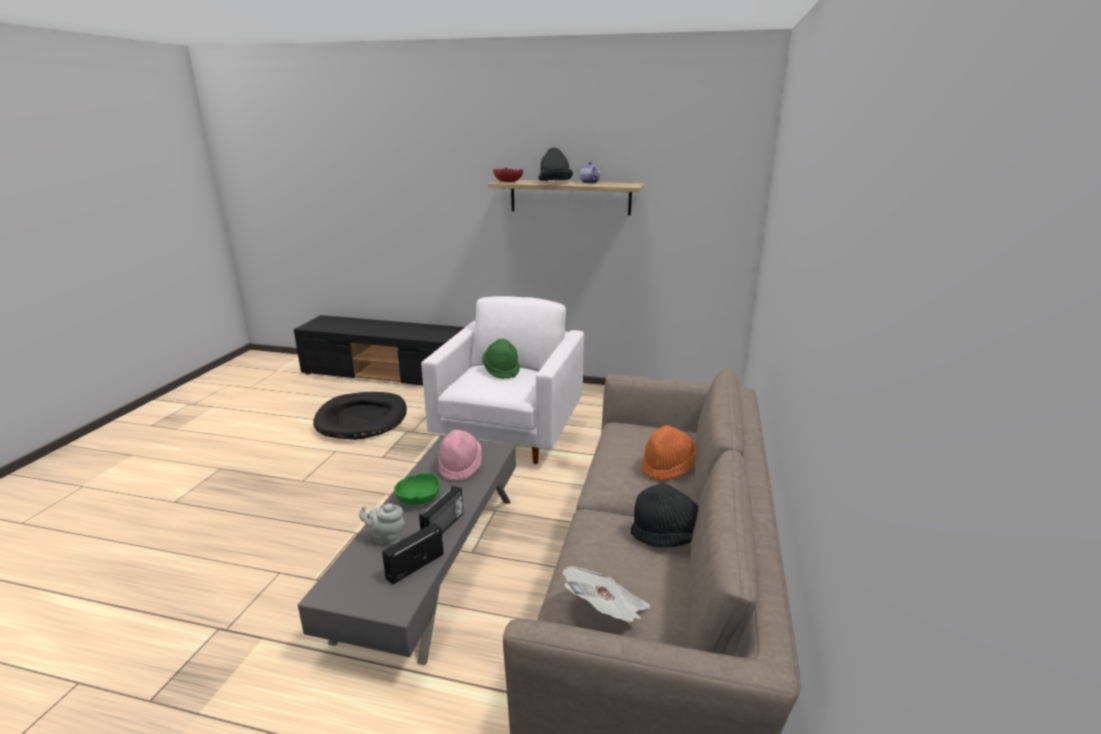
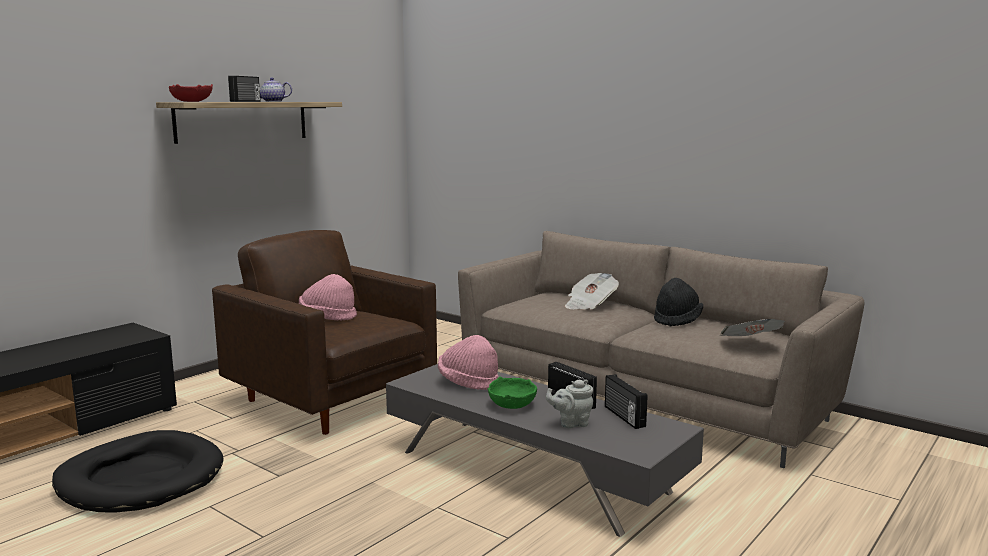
camera: 65 degrees left, 10 degrees down
(386, 539) = (571, 423): grey teapot -> grey teapot turned 45 degrees clockwise
(501, 370) = (327, 317): green hat -> pink hat
(510, 433) = (332, 401): white armchair -> brown armchair
(555, 183) = (246, 101): black hat -> radio
(668, 467) = (589, 305): orange hat -> newspaper

